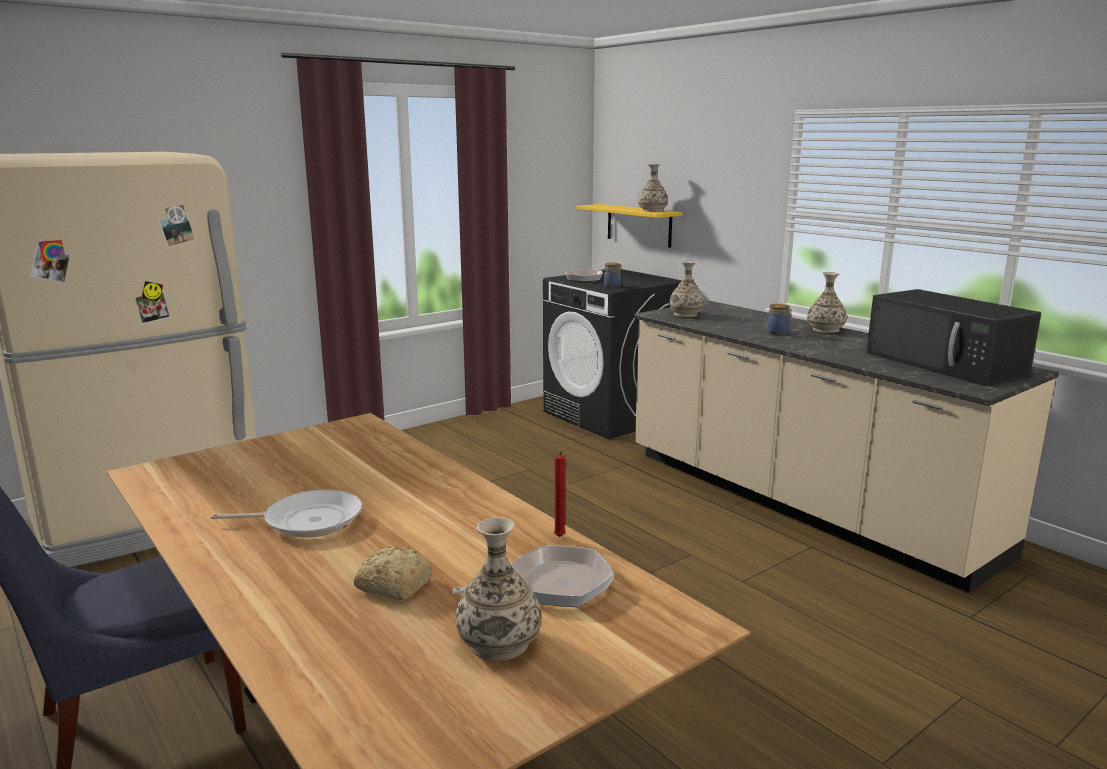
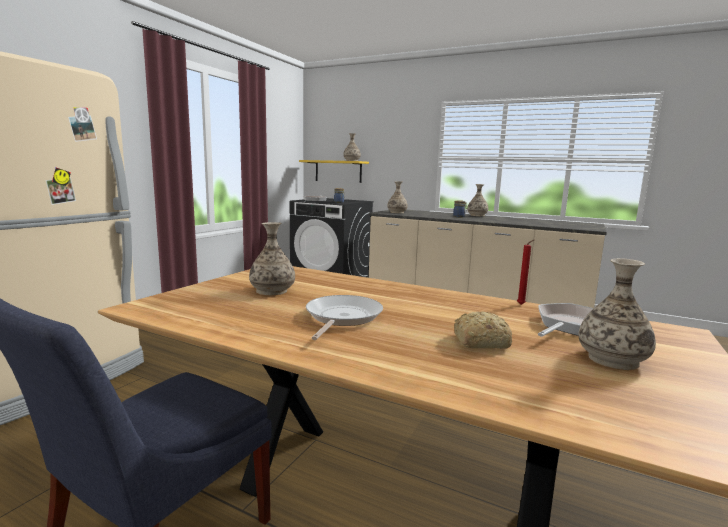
camera: 25 degrees left, 5 degrees down
(298, 465) = (272, 291): none -> vase
(307, 521) = (342, 317): frying pan -> frying pan turned 45 degrees counterclockwise
(946, 364) = (557, 223): black microwave -> none

